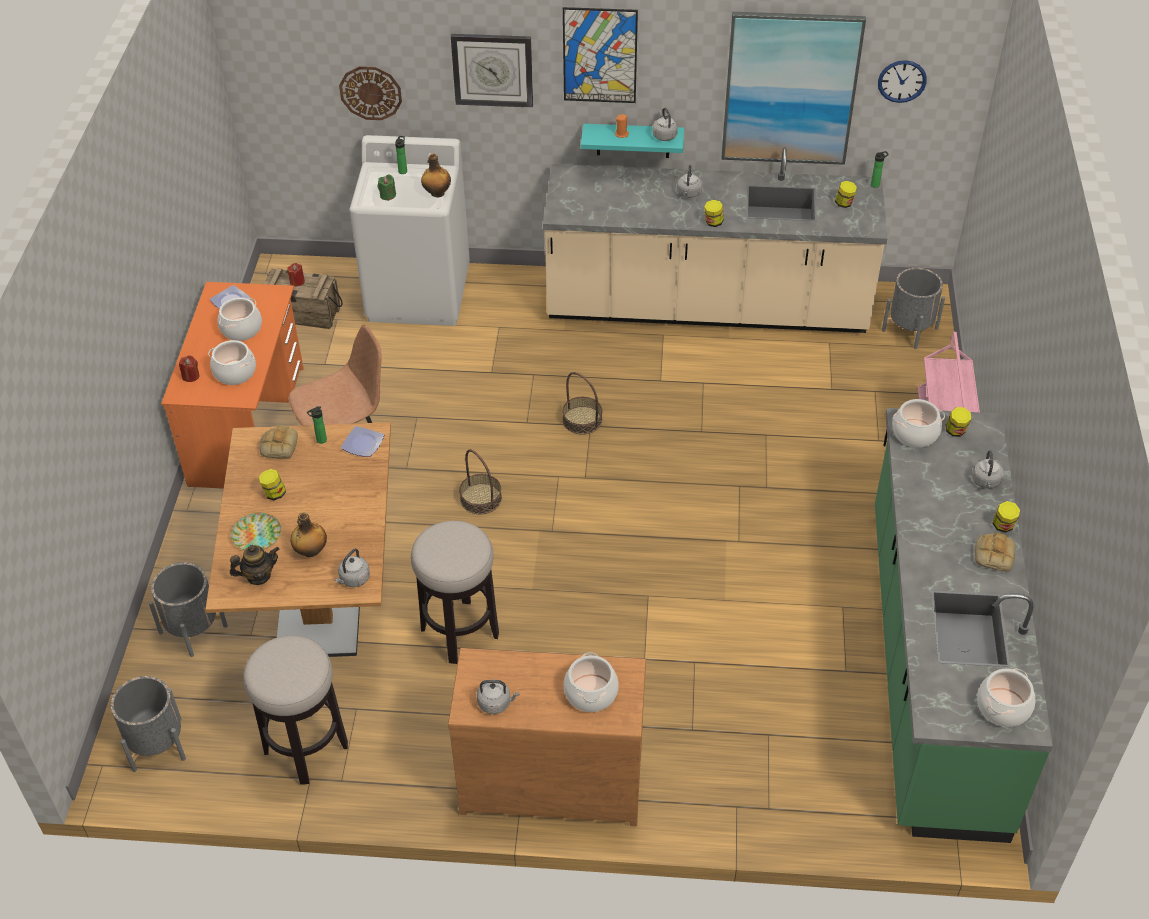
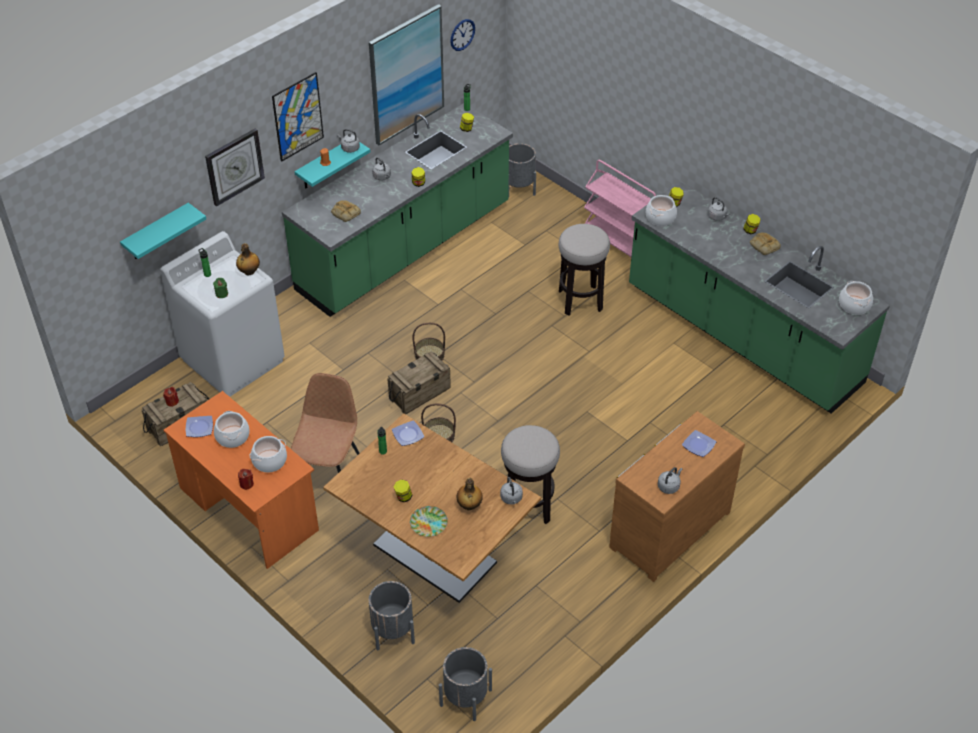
camera: 50 degrees left, 0 degrees up
(258, 576) = (463, 540): teapot -> none
(278, 445) = (364, 473): bread -> bread (345, 213)
(306, 748) = (541, 625): stool -> stool (580, 300)
(370, 92) = (157, 233): wall clock -> turquoise shelf
(522, 447) = (420, 394): none -> crate
(591, 693) = (699, 445): cooking pot -> plate
(707, 307) = (405, 248): beige counter -> green counter

